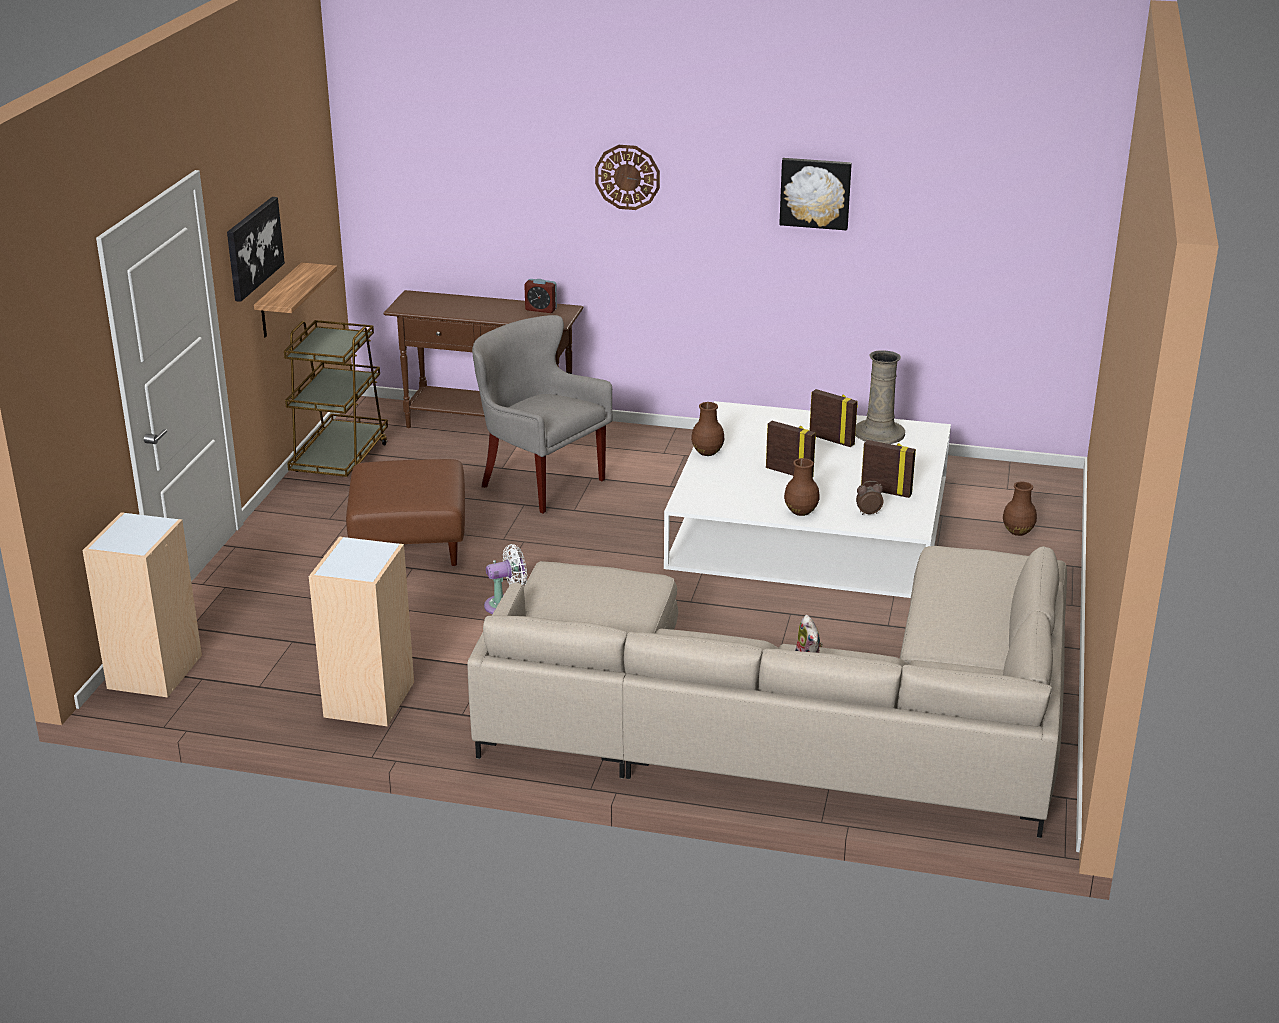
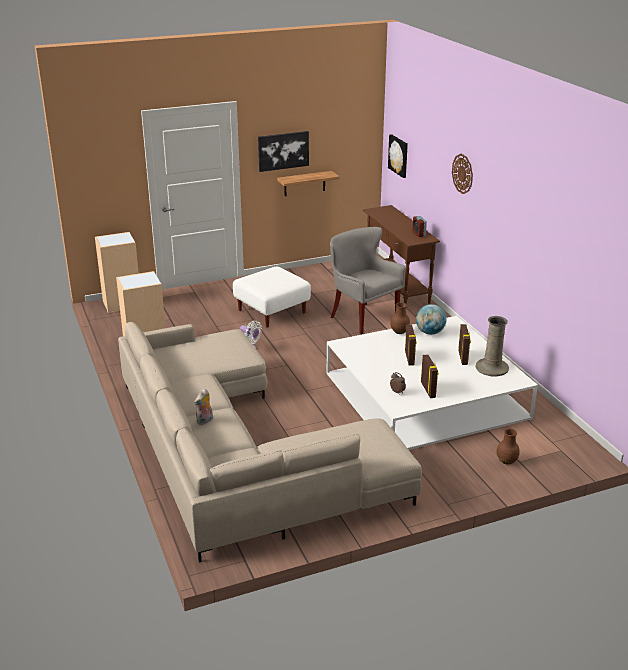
camera: 55 degrees right, 0 degrees up
(340, 459) = (320, 272): brown cart -> none
(410, 544) = (271, 312): brown ottoman -> white ottoman
(540, 482) = (362, 318): grey armchair -> grey armchair turned 45 degrees counterclockwise
(737, 434) = (430, 332): none -> globe
(801, 511) = (373, 374): brown vase -> none
(815, 193) = (525, 212): picture -> picture (399, 155)

